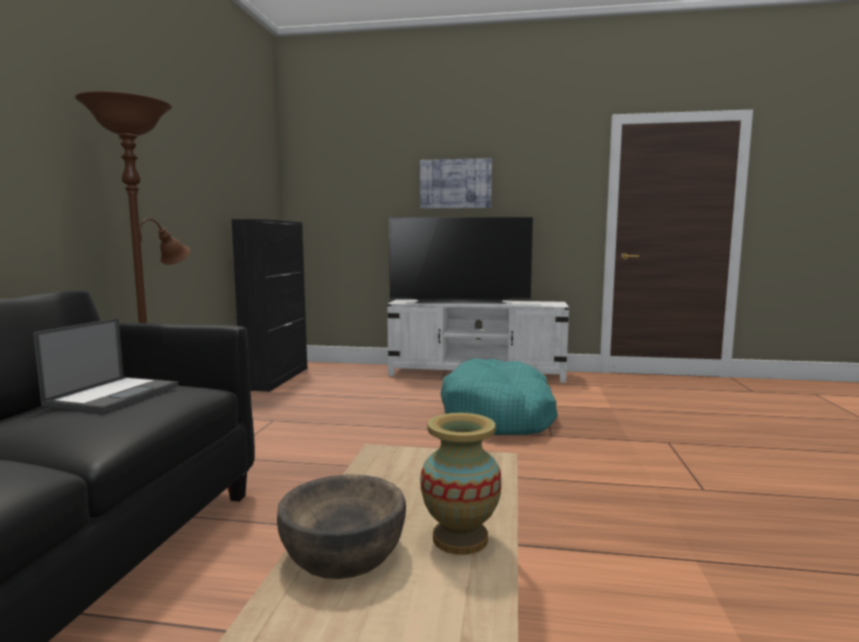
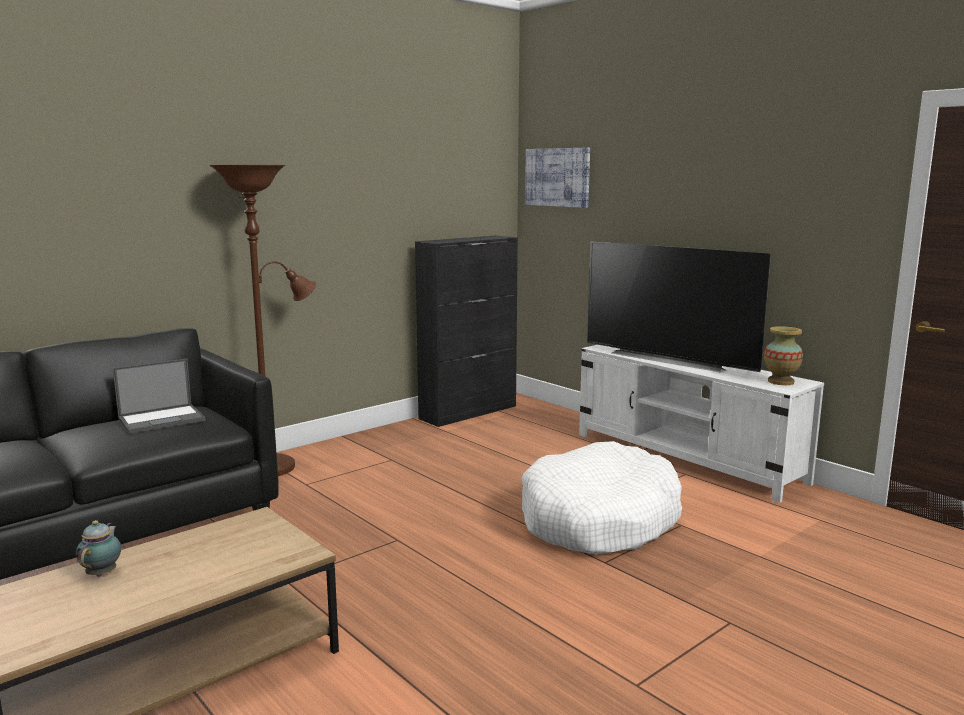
camera: 40 degrees right, 5 degrees up
(344, 551) = (103, 573): brown bowl -> teapot
(455, 184) = (692, 195): picture -> picture (557, 177)
(460, 539) = (159, 594): vase -> vase (781, 382)
(499, 415) = (599, 520): turquoise dog bed -> white dog bed

